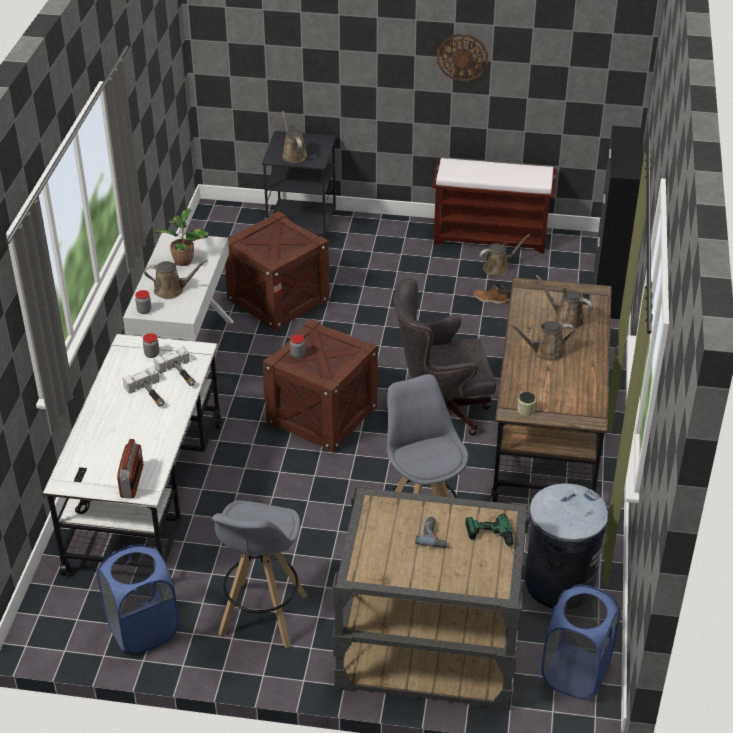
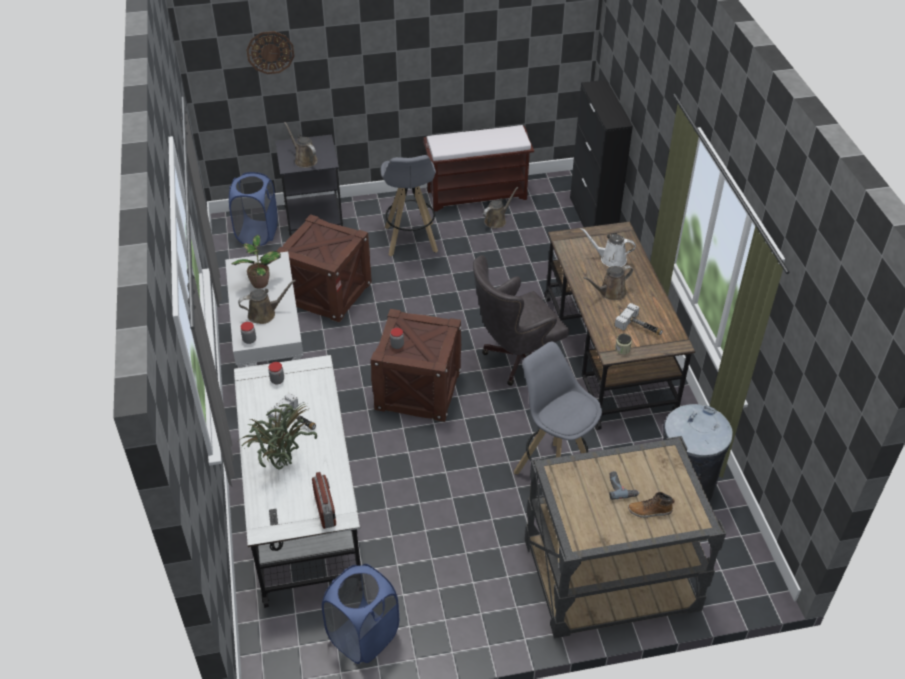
camera: 20 degrees left, 5 degrees up
(114, 431) = (282, 464): none -> potted plant
(180, 374) = (314, 393): hammer -> hammer (640, 327)
(261, 616) = (460, 591): grey stool -> grey stool (410, 240)
(462, 57) = (438, 45): wall clock -> wall clock (270, 52)
(490, 299) = (504, 250): boot -> boot (649, 511)
(491, 539) = (668, 477): power drill -> none
(566, 319) = (610, 259): brown watering can -> white watering can
(575, 672) = (734, 560): blue laundry basket -> blue laundry basket (257, 233)

